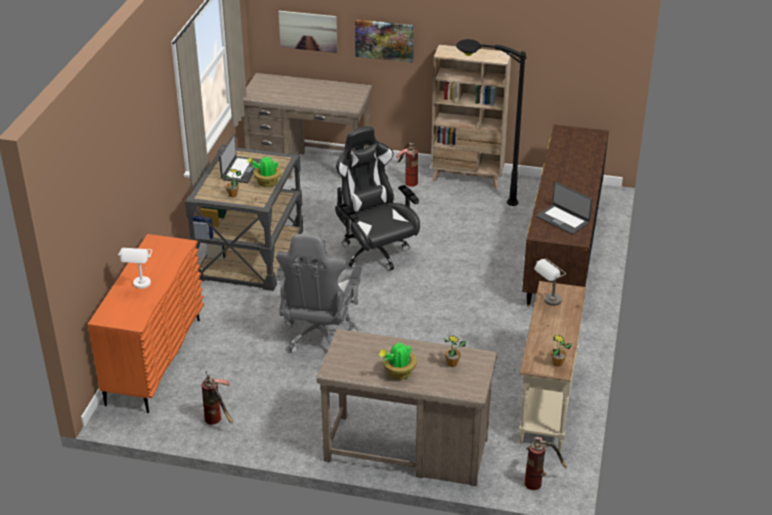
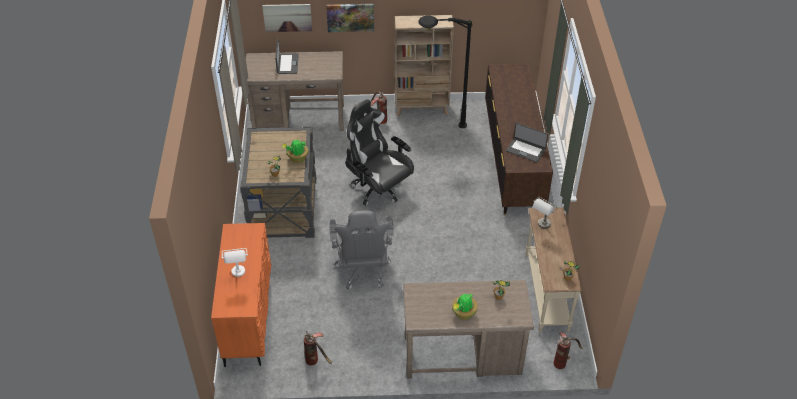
camera: 15 degrees left, 10 degrees up
(240, 170) = (271, 149): laptop -> laptop (287, 64)

